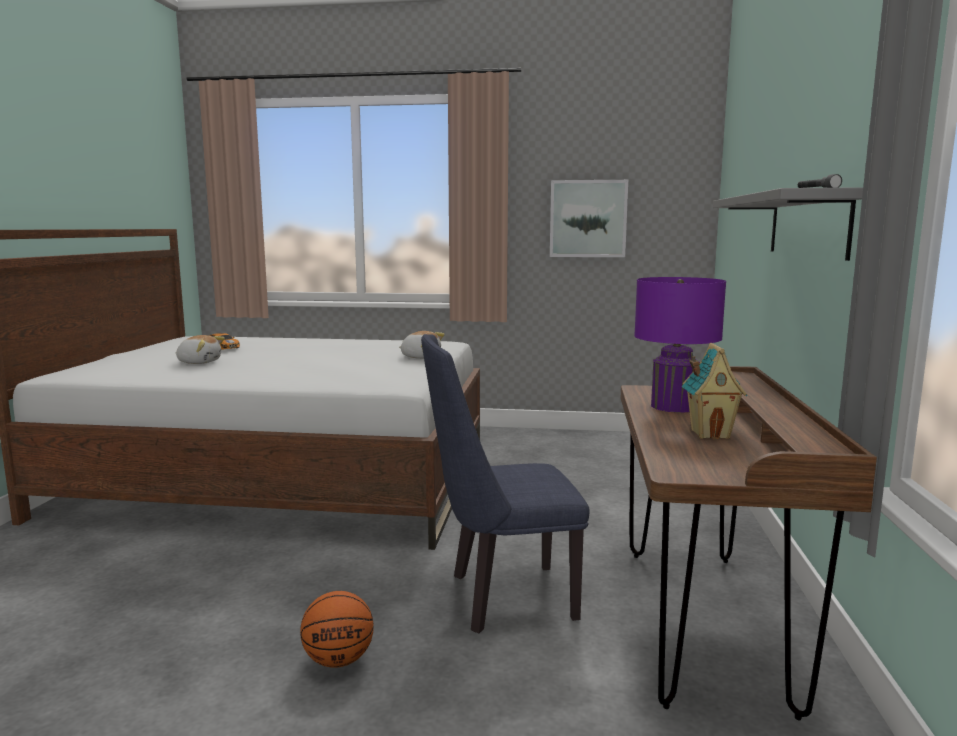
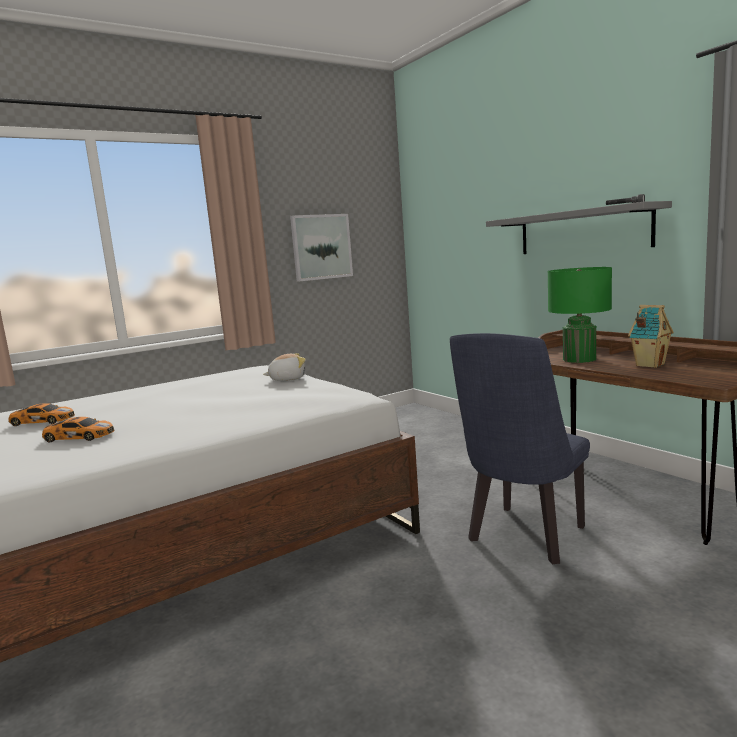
camera: 40 degrees left, 0 degrees up
(199, 362) = (78, 437): plush toy -> toy car
(338, 660) = (529, 630): basketball -> none
(673, 406) = (579, 359): purple table lamp -> green table lamp

